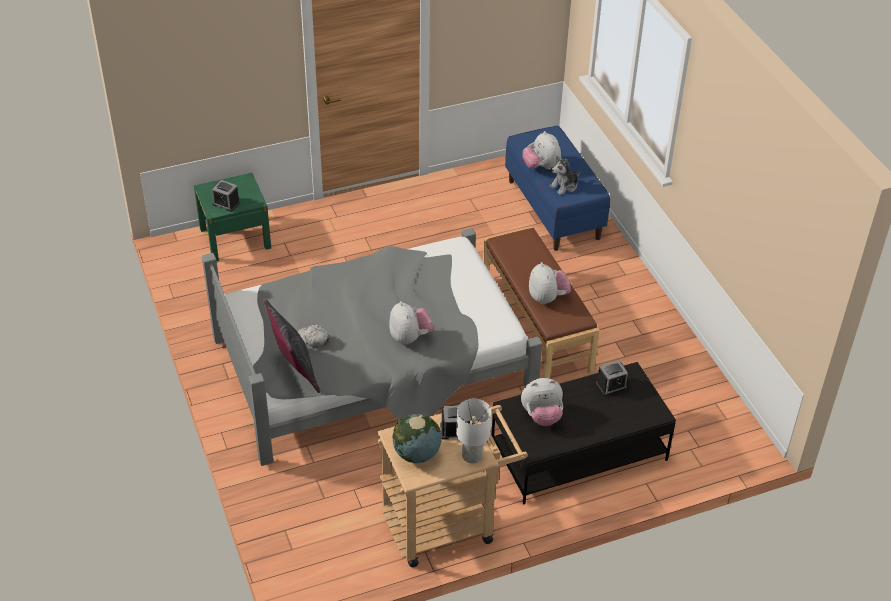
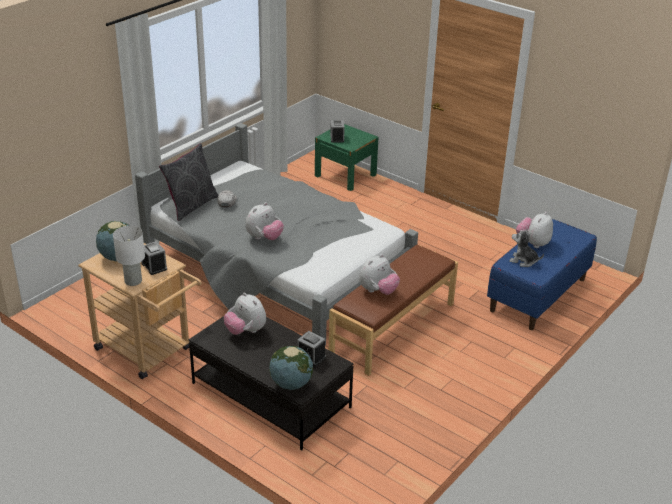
camera: 60 degrees right, 10 degrees down
(642, 415) = (291, 384): none -> globe

